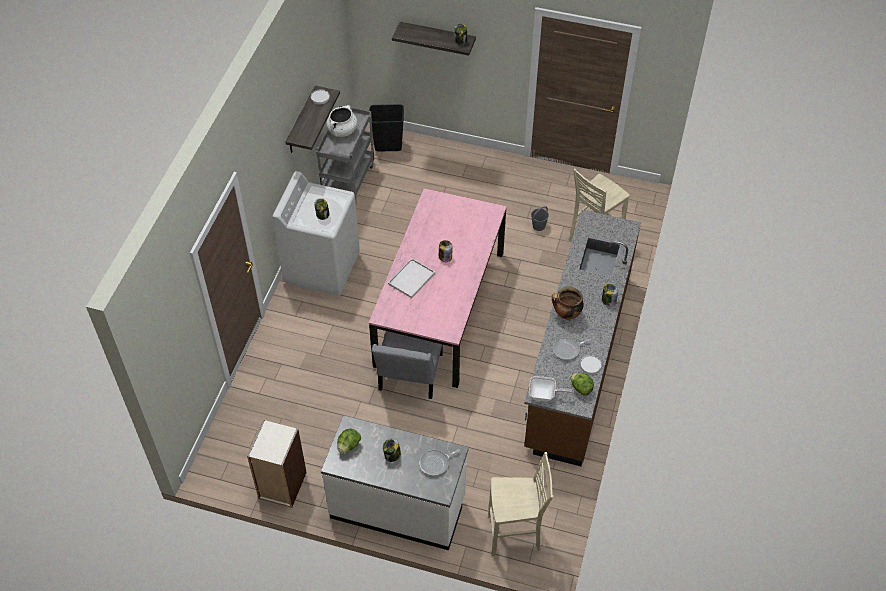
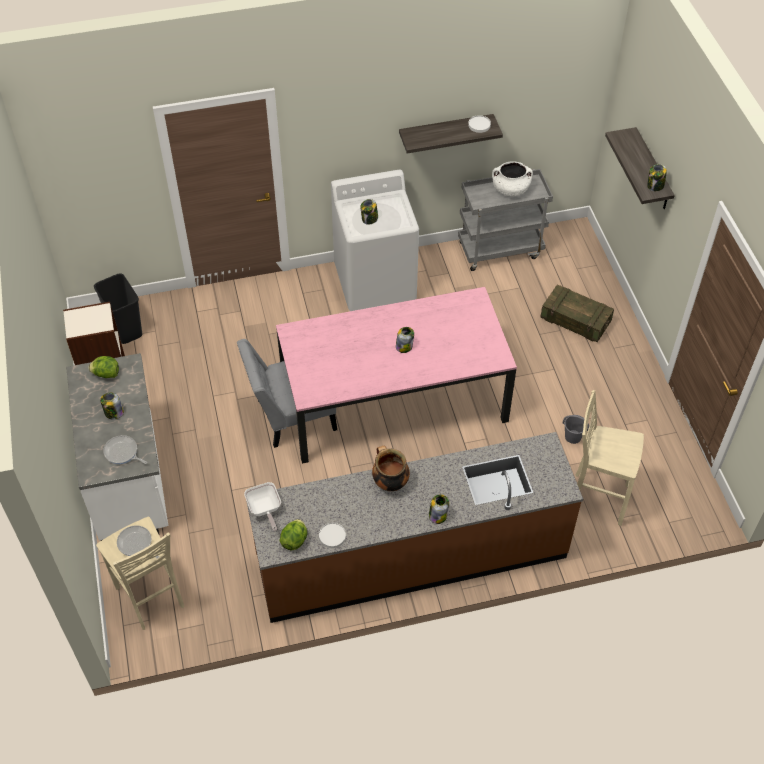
camera: 60 degrees right, 0 degrees up
(388, 146) = (574, 257): black trash can -> black trash can (125, 330)
(411, 279) = (354, 333): white tray -> none
(444, 175) = (575, 321): none -> crate
(567, 350) = (340, 505): frying pan -> frying pan (136, 544)

